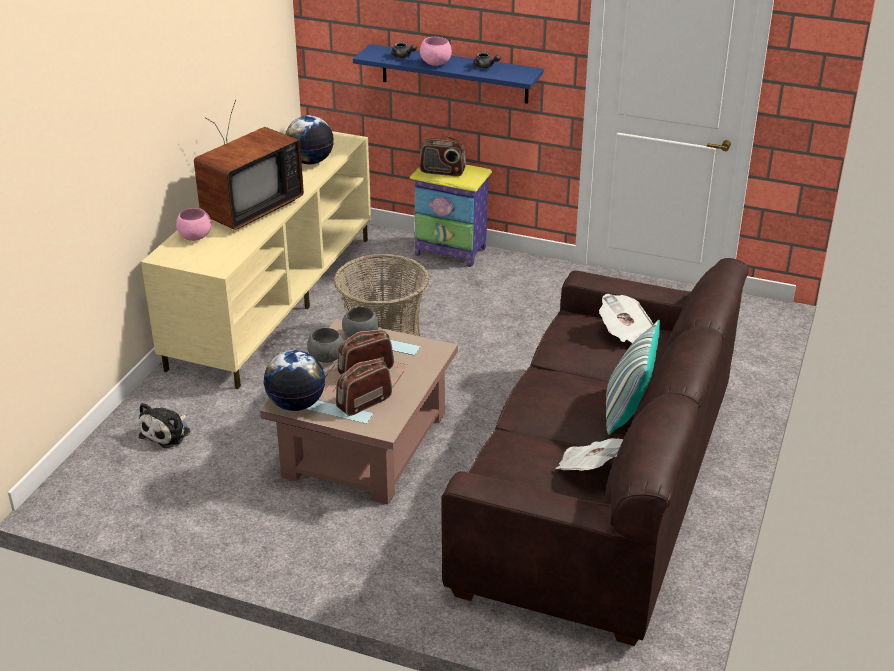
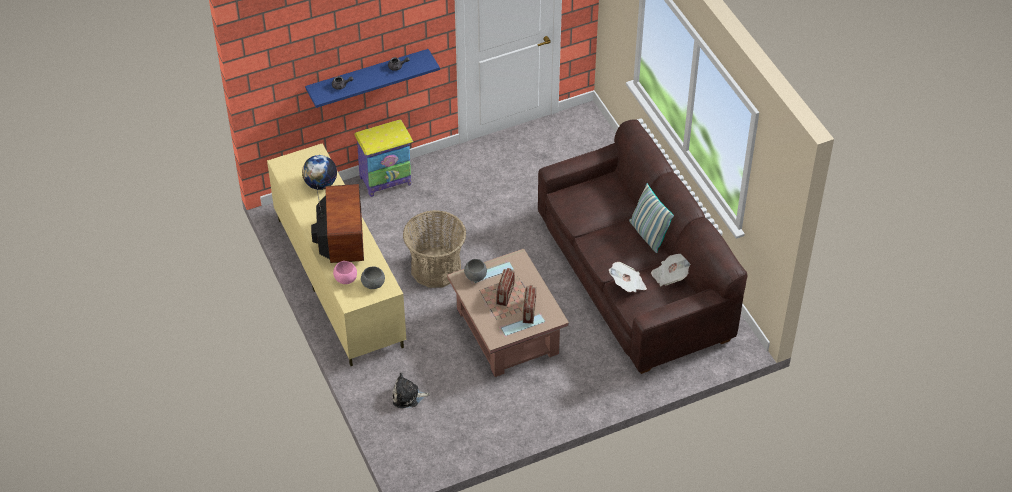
camera: 45 degrees left, 15 degrees up
(167, 433) = (408, 396): plush toy -> plush toy turned 105 degrees clockwise
(296, 404) = (501, 335): globe -> none
(326, 358) = (477, 301): grey bowl -> grey bowl (373, 285)
(435, 64) = (368, 81): pink bowl -> none
(442, 172) = (379, 139): radio -> none
(627, 335) = (600, 190): newspaper -> newspaper (627, 284)

